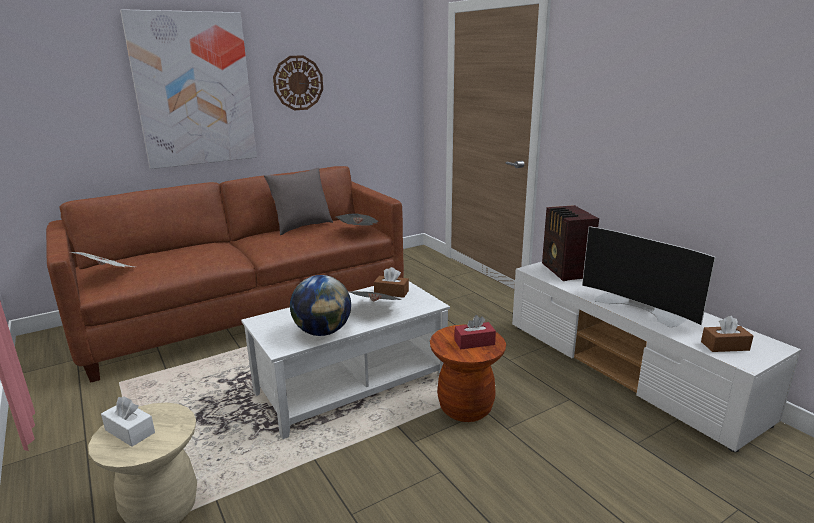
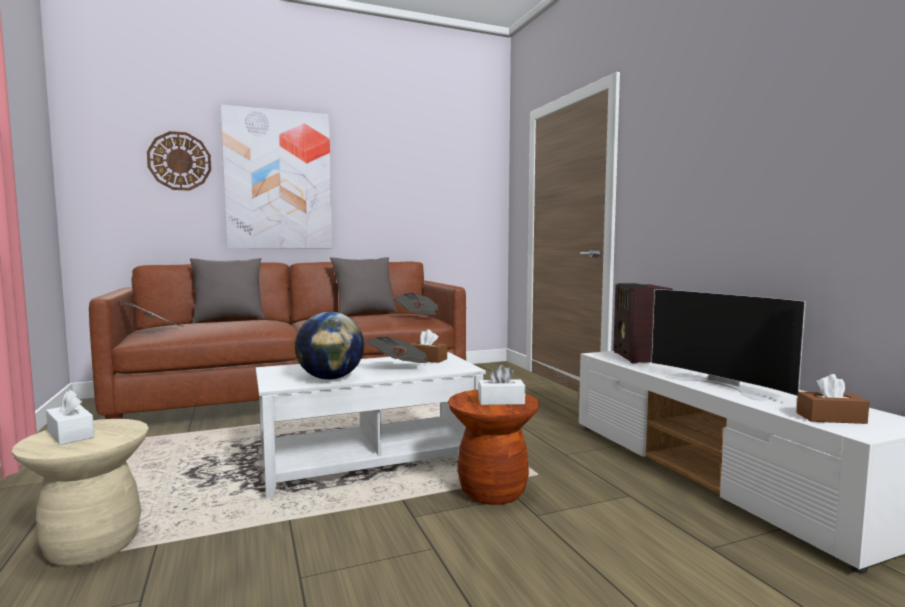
camera: 10 degrees right, 15 degrees down
(172, 249) = (229, 320): none -> grey pillow
(298, 83) = (380, 182): wall clock -> wall clock (179, 161)
(474, 342) = (501, 401): red tissue box -> white tissue box

